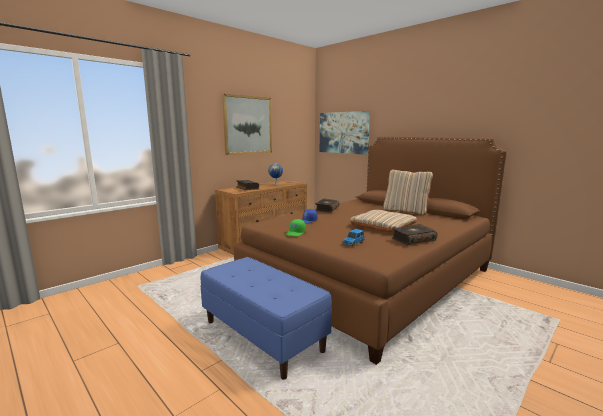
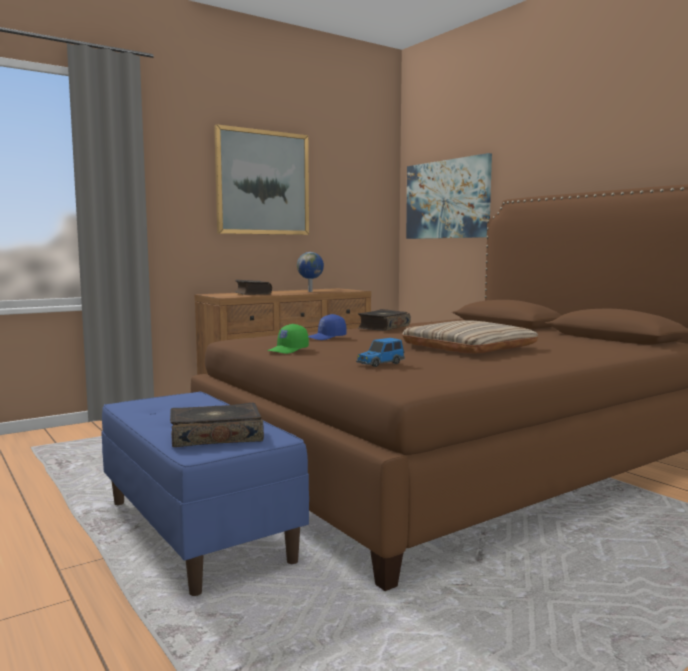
camera: 10 degrees right, 5 degrees down
(406, 211) = (538, 333): beige pillow -> none
(413, 239) = (506, 364): book -> book (216, 437)

